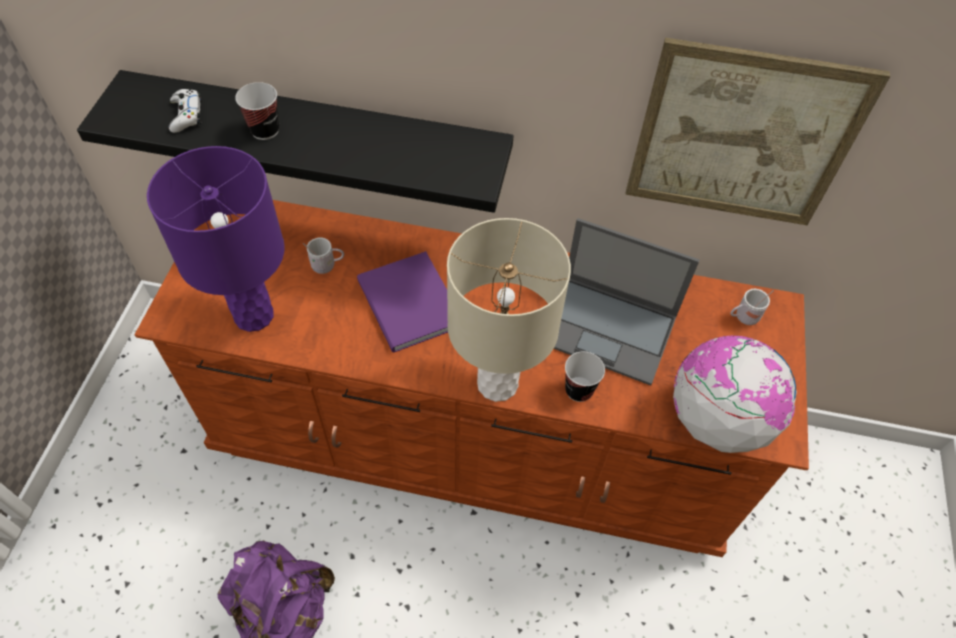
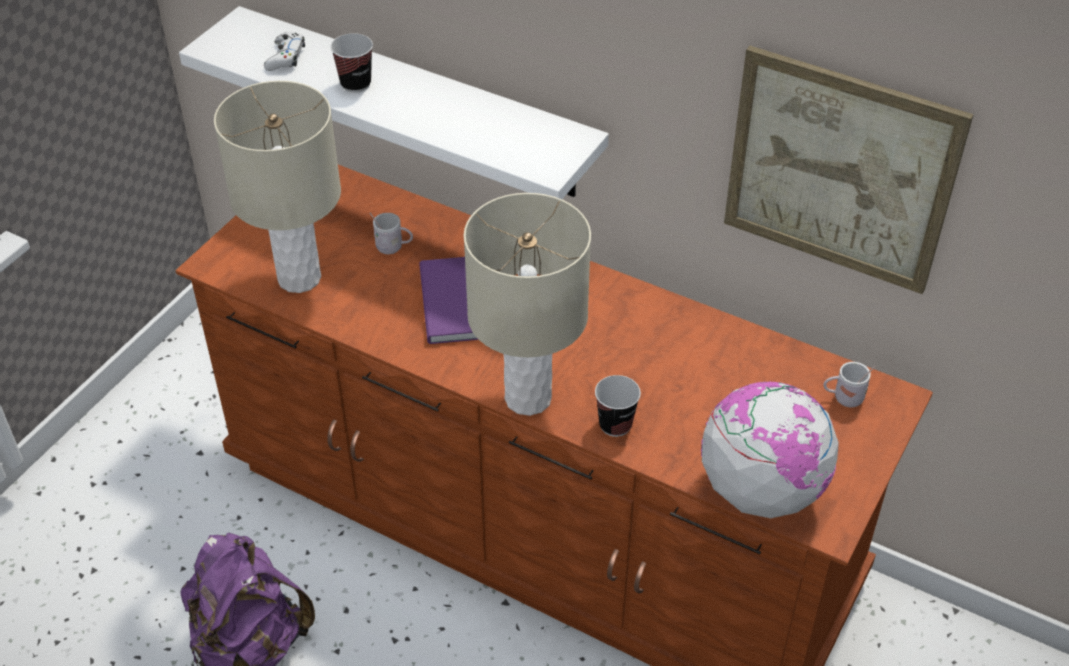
camera: 20 degrees right, 10 degrees down
(253, 316) = (298, 278): purple table lamp -> beige table lamp
(317, 133) = (416, 102): black shelf -> white shelf
(608, 329) = (677, 374): laptop -> none

